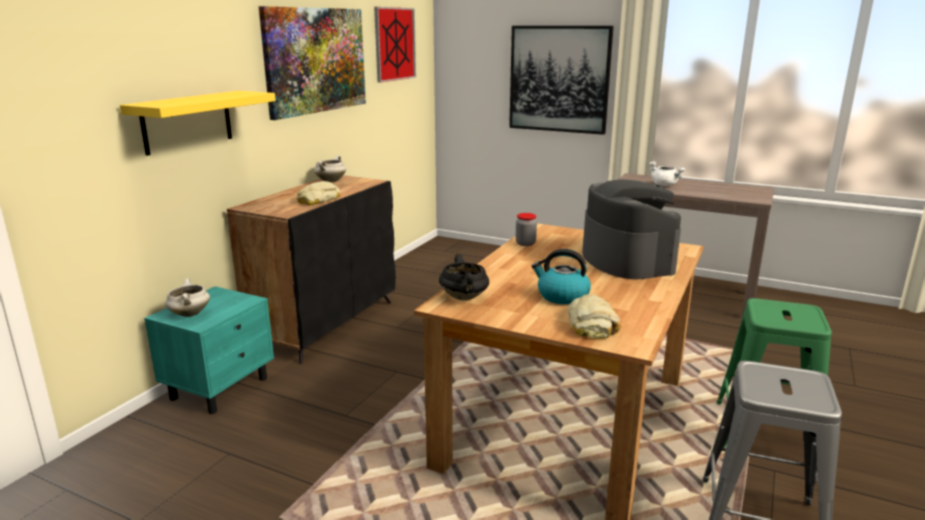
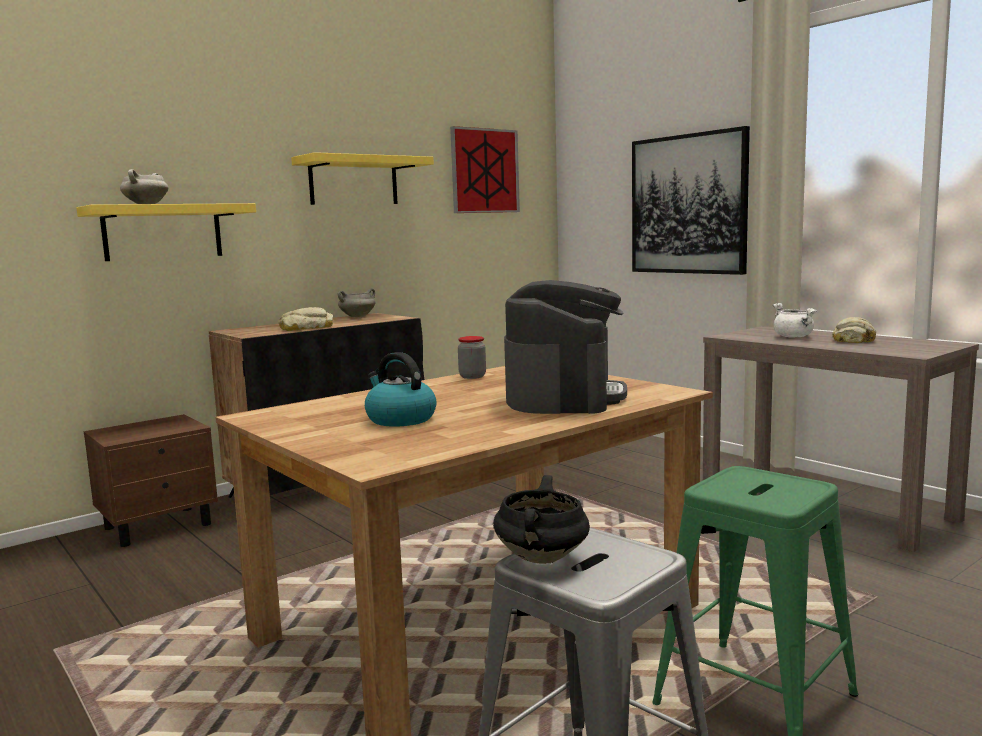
camera: 25 degrees right, 10 degrees down
(189, 314) = (122, 432): white cooking pot -> white cooking pot (146, 205)
(221, 388) = (159, 526): turquoise nightstand -> brown nightstand
(316, 60) = (353, 181): picture -> yellow shelf
(465, 298) = (289, 412): black cooking pot -> black cooking pot (543, 559)
(592, 324) = (372, 444): bread -> bread (853, 339)

